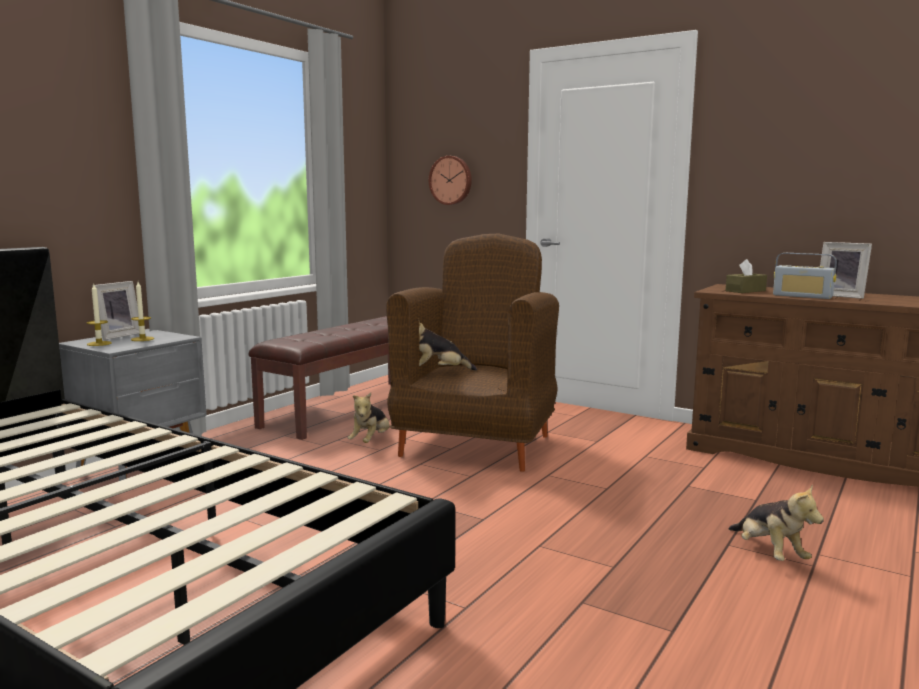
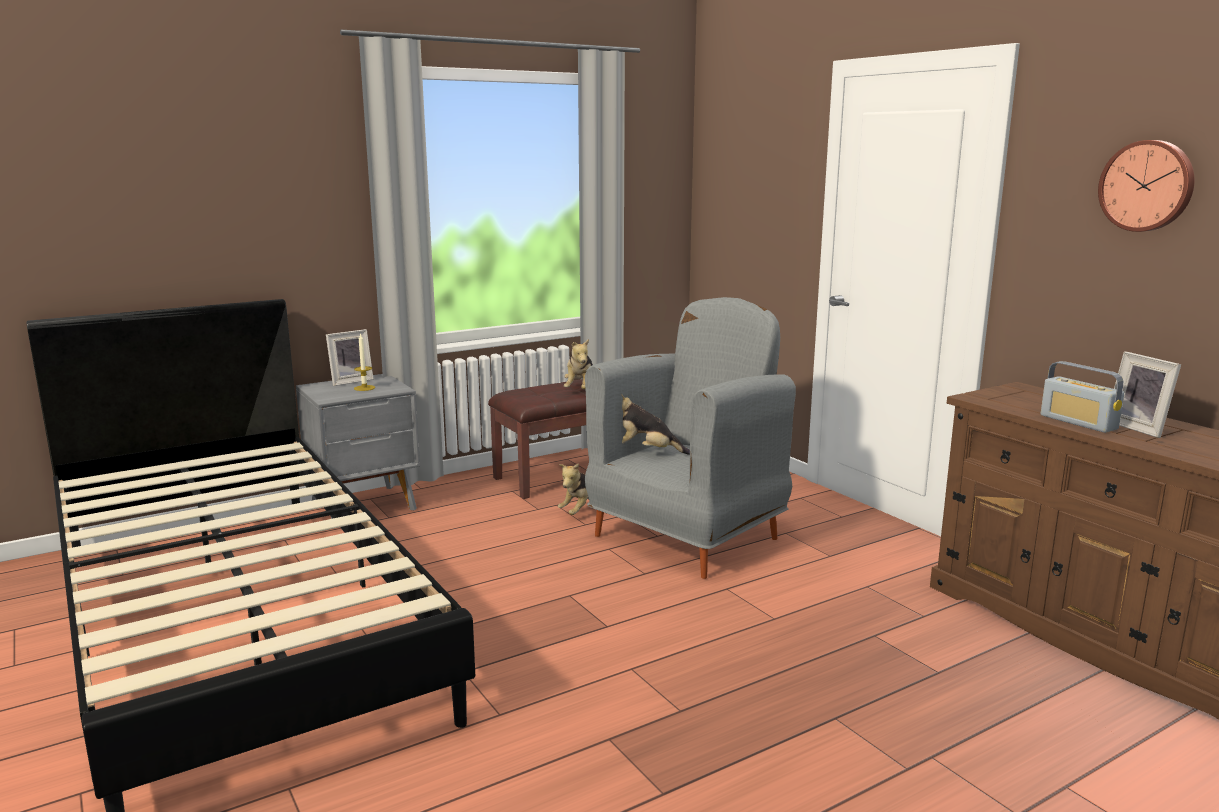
camera: 25 degrees right, 5 degrees up
(99, 343) = (325, 390): candle -> none
(451, 180) = (750, 213): wall clock -> wall clock (1147, 186)
(476, 445) = (688, 536): brown armchair -> grey armchair
(745, 291) = (1021, 402): brown tissue box -> none
(769, 553) = (871, 741): plush toy -> plush toy (581, 389)

